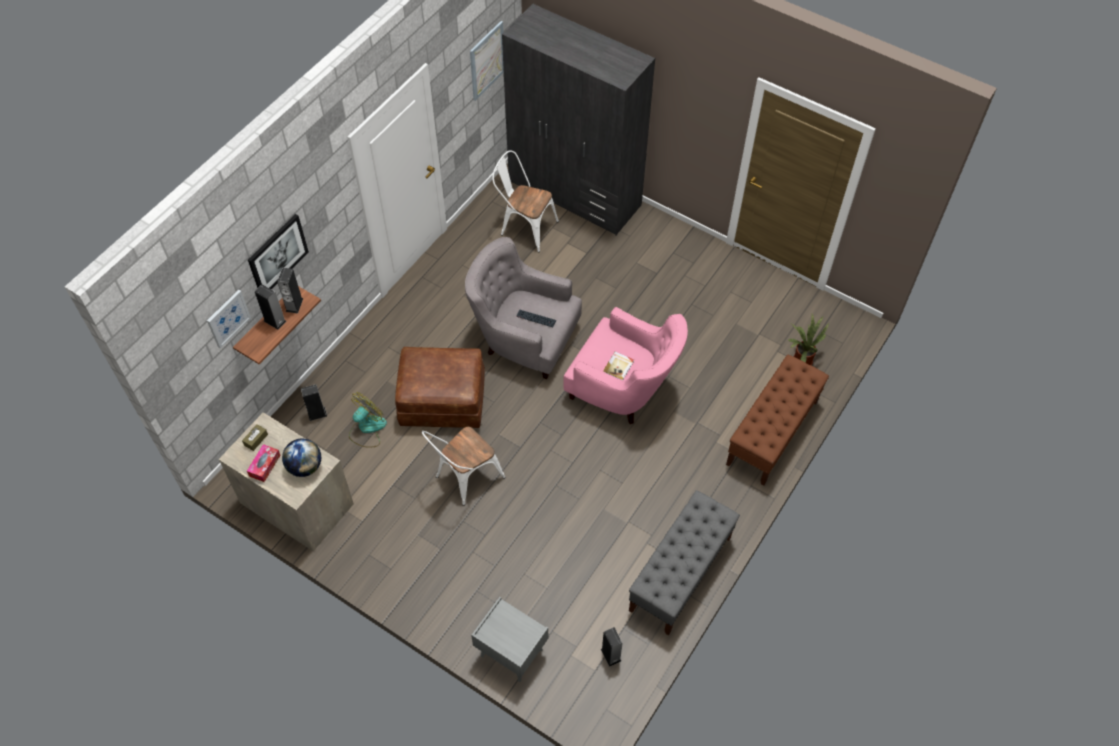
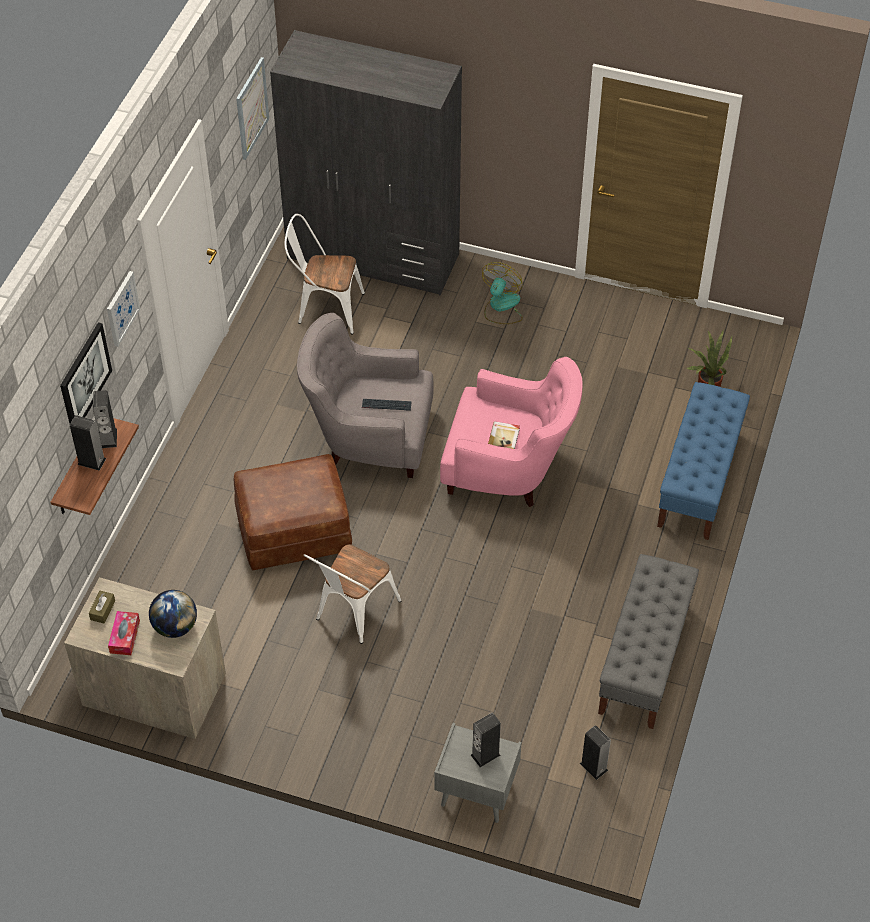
camera: 15 degrees left, 5 degrees down
(228, 318) = (45, 463): picture -> picture (122, 308)
(317, 413) = (142, 580): speaker -> speaker (485, 755)
(367, 429) = (211, 583): fan -> fan (501, 307)
(772, 433) = (699, 480): brown bench -> blue bench

